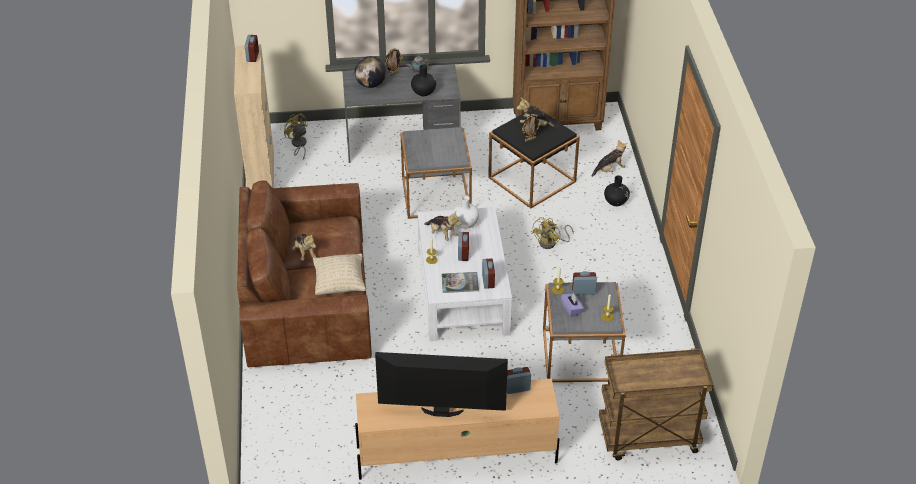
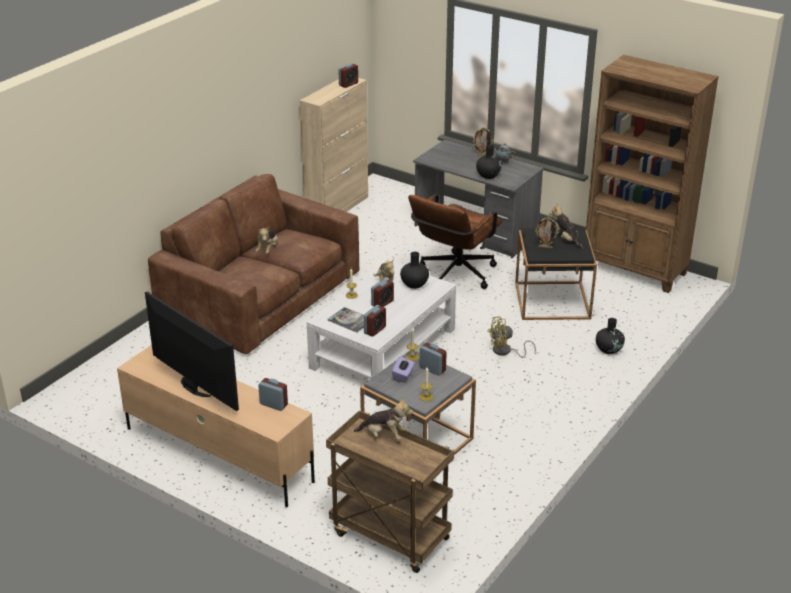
camera: 40 degrees right, 10 degrees down
(298, 145) = (392, 200): yellow fan -> none
(339, 284) = (259, 278): beige pillow -> none
(370, 84) = (453, 155): globe -> none
(436, 195) = (454, 276): grey side table -> brown office chair
(465, 223) = (414, 284): white vase -> black vase
(609, 170) = (635, 324): plush toy -> plush toy (384, 435)

